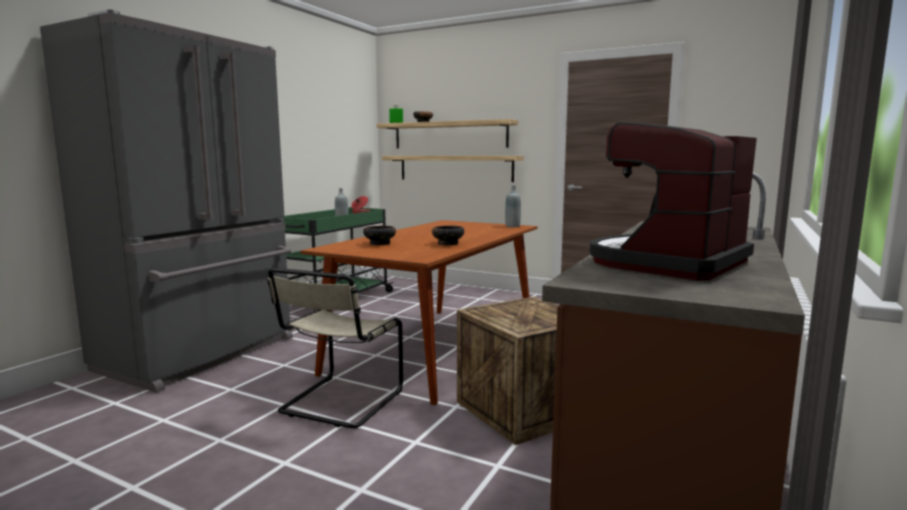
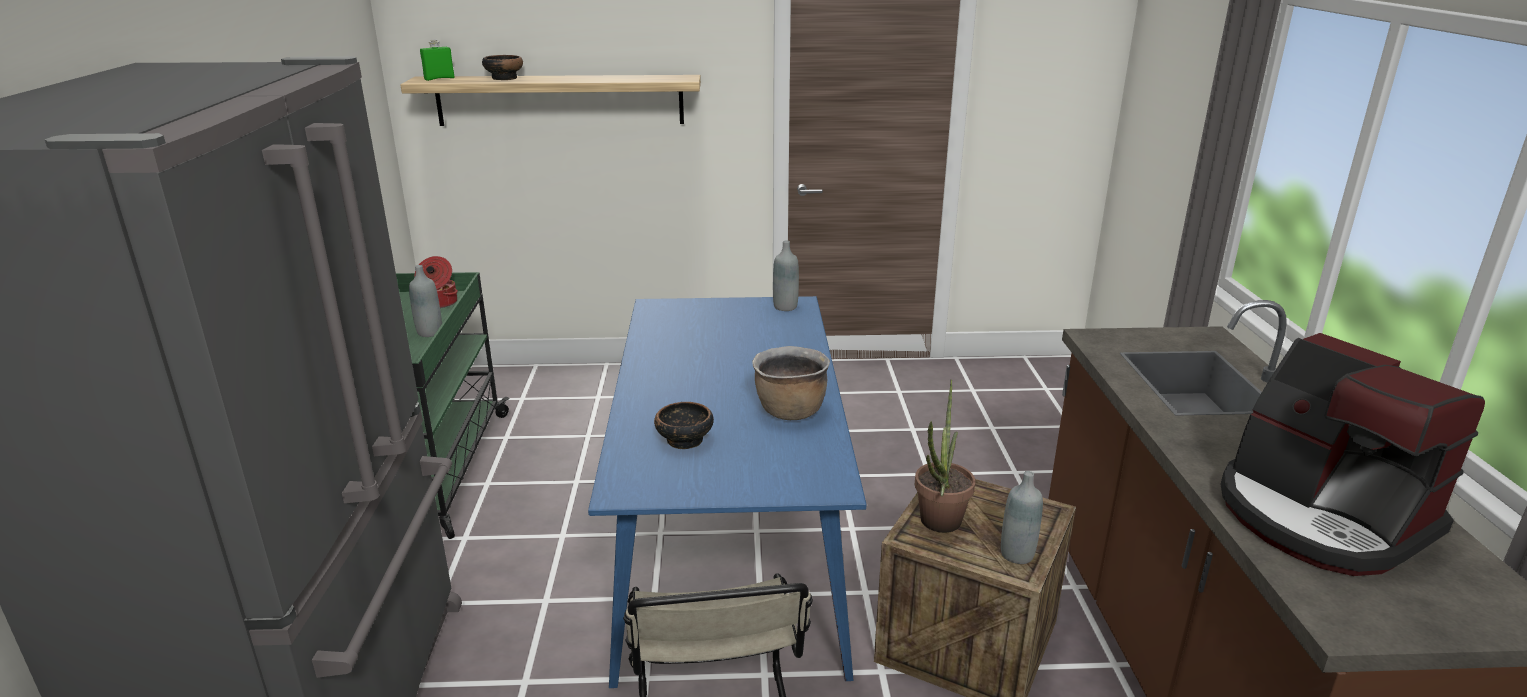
camera: 30 degrees left, 15 degrees up
(437, 348) = (731, 547): brown dining table -> blue dining table
(447, 244) = (789, 411): bowl -> brown cooking pot
(455, 168) = (577, 162): shelf -> none
(498, 310) = (937, 526): none -> potted plant
(528, 325) = (1017, 554): none -> grey bottle
(667, 263) = (1320, 517): coffee machine -> coffee machine turned 45 degrees counterclockwise

